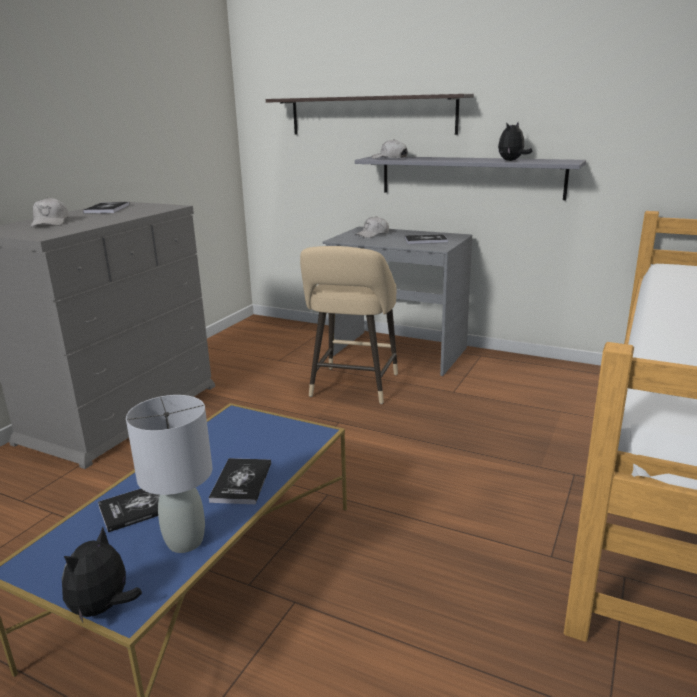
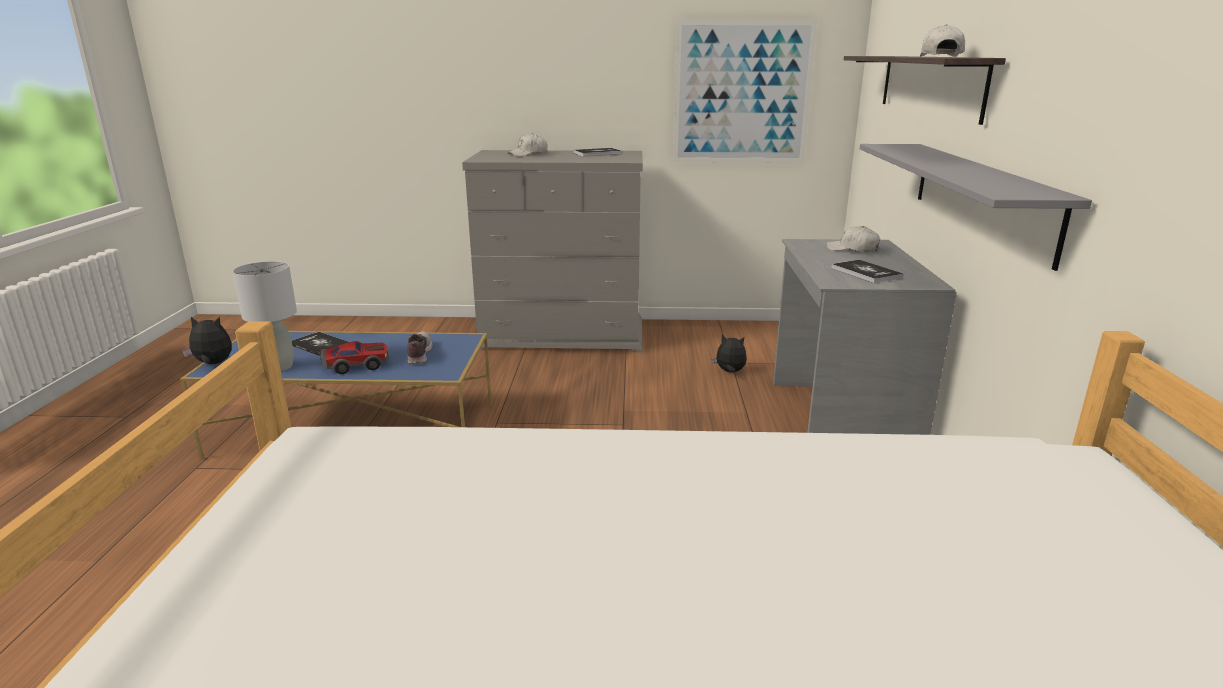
camera: 65 degrees right, 0 degrees up
(175, 136) = (742, 93): none -> picture
(241, 482) = (357, 365): book -> toy car
(248, 443) = (418, 354): none -> shoe
(353, 388) = (708, 414): beige stool -> none
(390, 158) = (897, 148): white cap -> white cap (940, 56)
(512, 161) = (971, 177): plush toy -> plush toy (729, 372)

